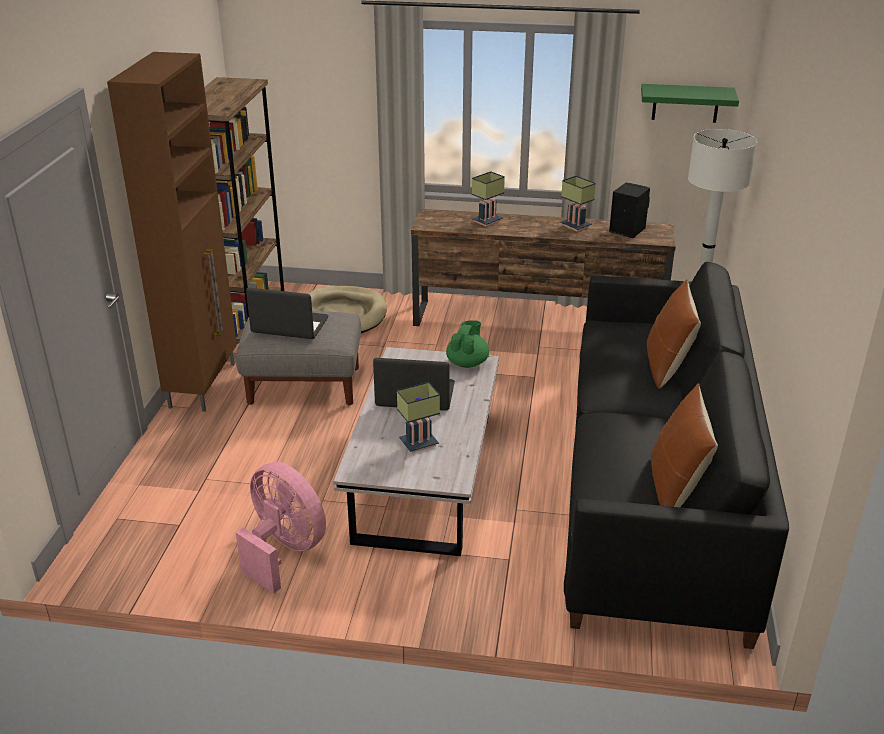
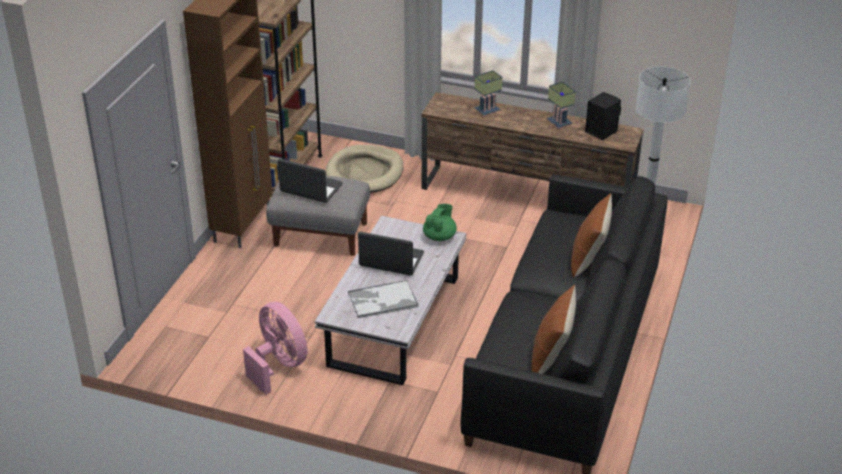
camera: 10 degrees right, 5 degrees up
(418, 444) = (382, 300): table lamp -> tray
(685, 103) = (657, 31): green shelf -> none

